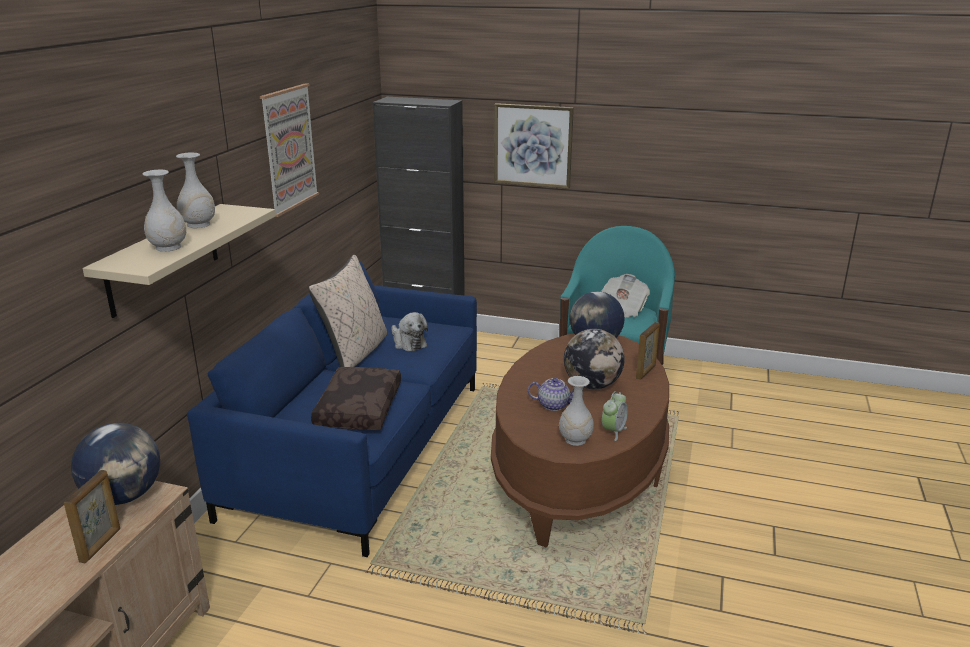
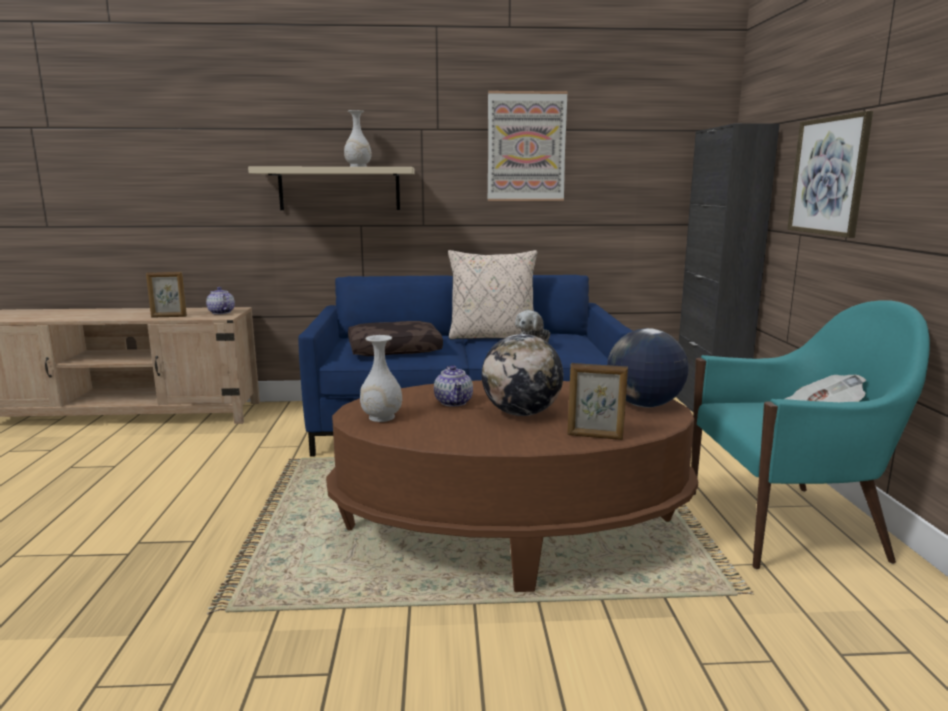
camera: 70 degrees right, 10 degrees down
(124, 497) = (221, 312): globe -> teapot
(169, 247) = (305, 166): white vase -> none
(613, 431) = (412, 432): alarm clock -> none

